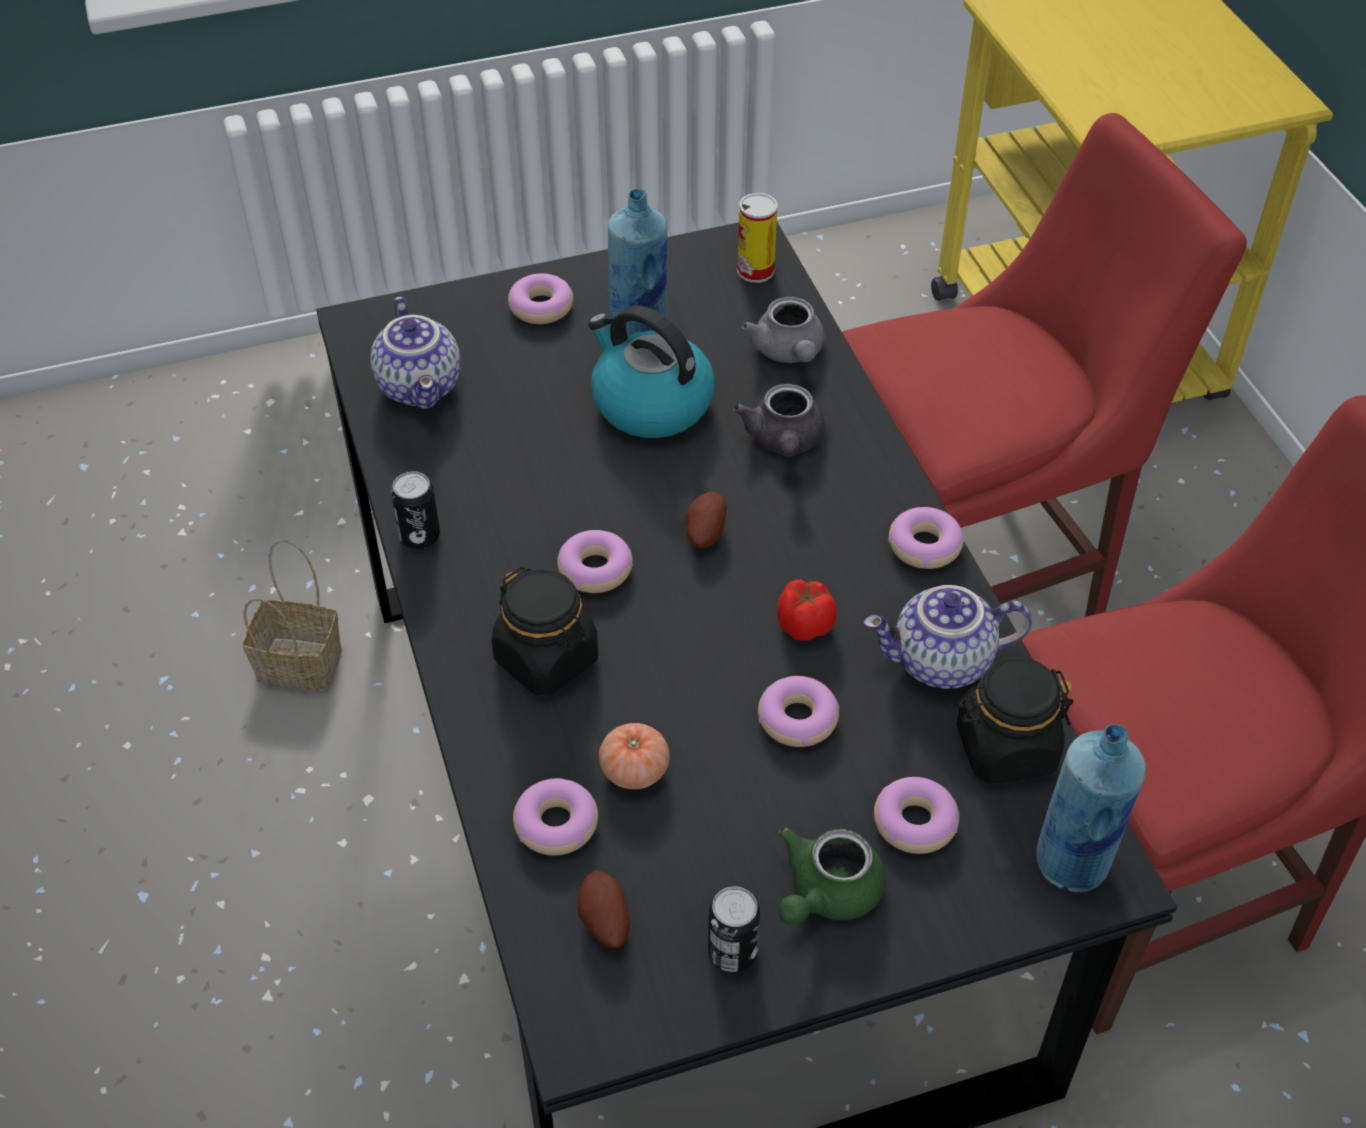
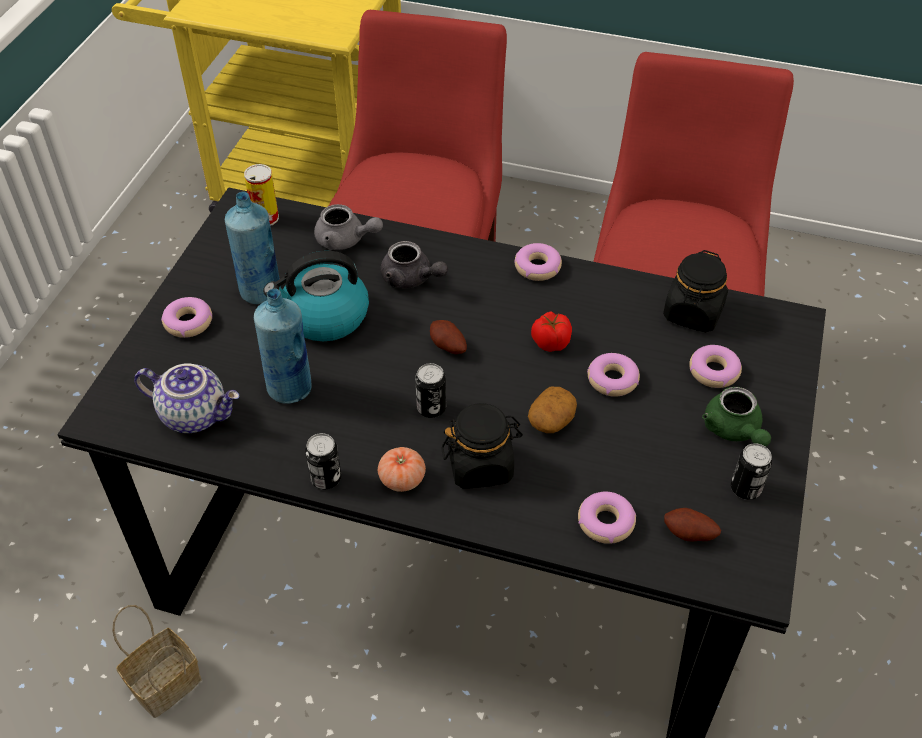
camera: 55 degrees left, 0 degrees up
(595, 569) = (431, 408): donut -> can
(634, 770) = (594, 467): tomato -> tomato (402, 479)
(674, 691) = (551, 420): none -> potato
(941, 664) = (621, 305): teapot -> none
(1073, 862) = (778, 329): blue bottle -> blue bottle (290, 388)

